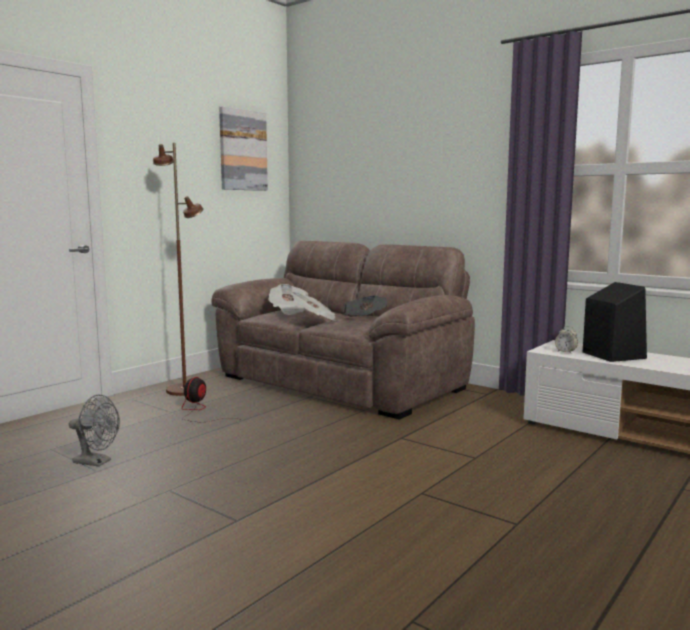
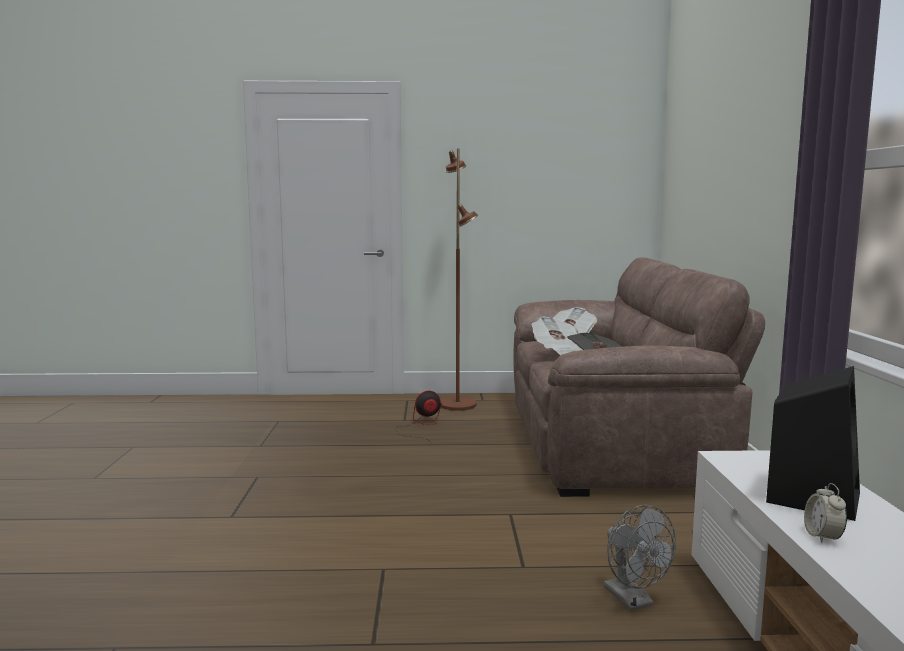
camera: 50 degrees right, 0 degrees up
(97, 462) = (275, 440): grey fan -> grey fan (634, 601)
(242, 150) = (586, 149): picture -> none
(565, 352) = (751, 469): alarm clock -> alarm clock (823, 537)

